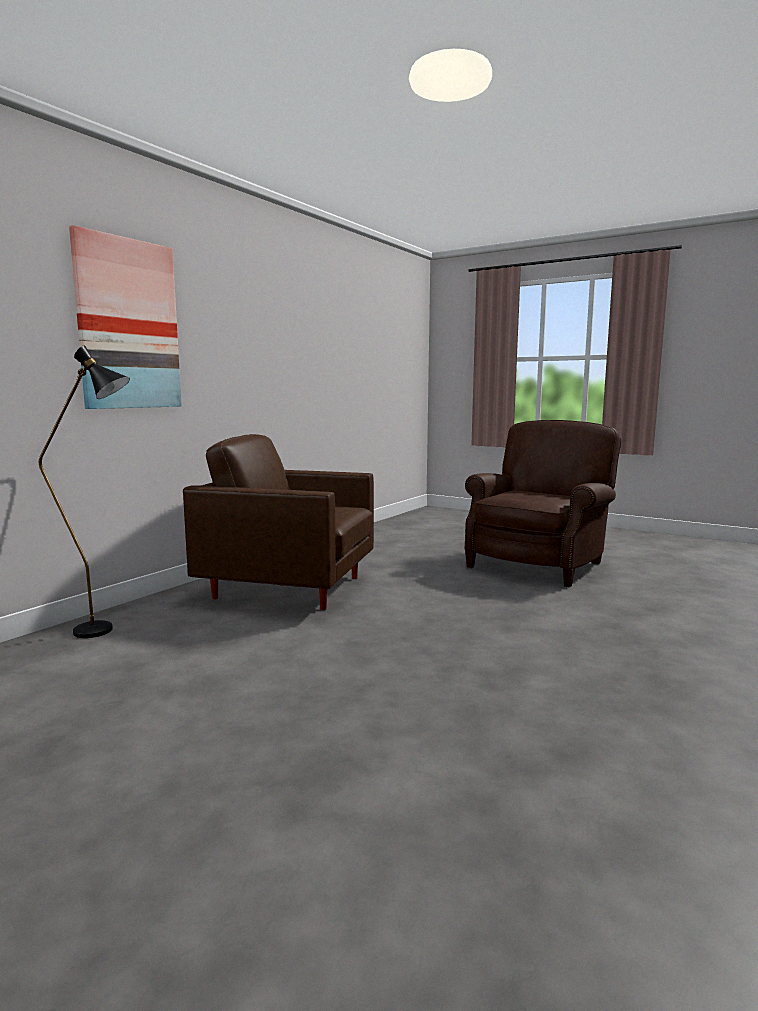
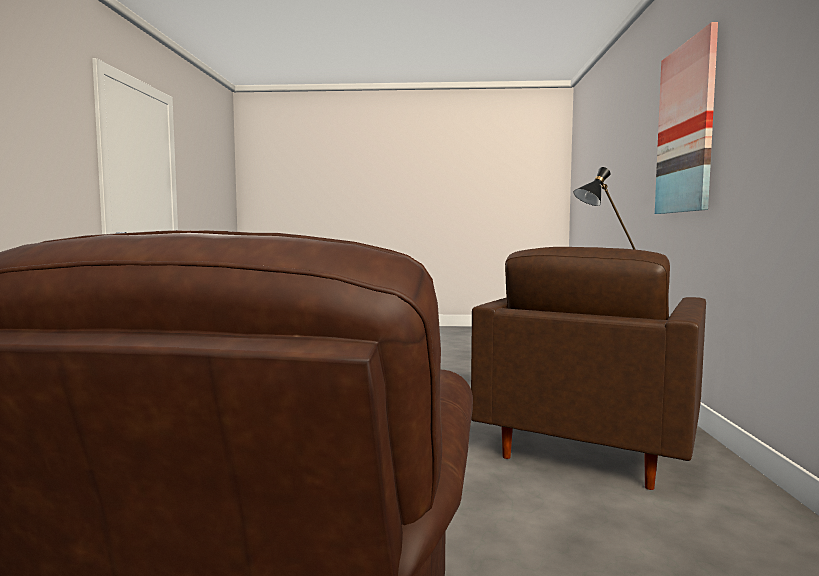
camera: 150 degrees right, 5 degrees down
(290, 588) = (590, 443): brown armchair -> brown armchair turned 135 degrees clockwise

